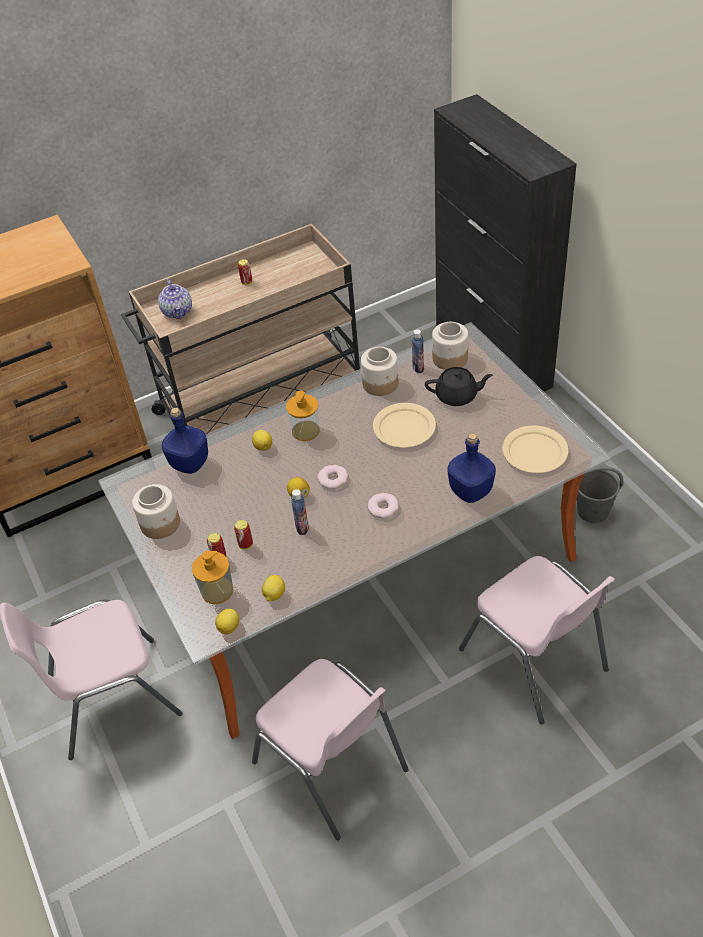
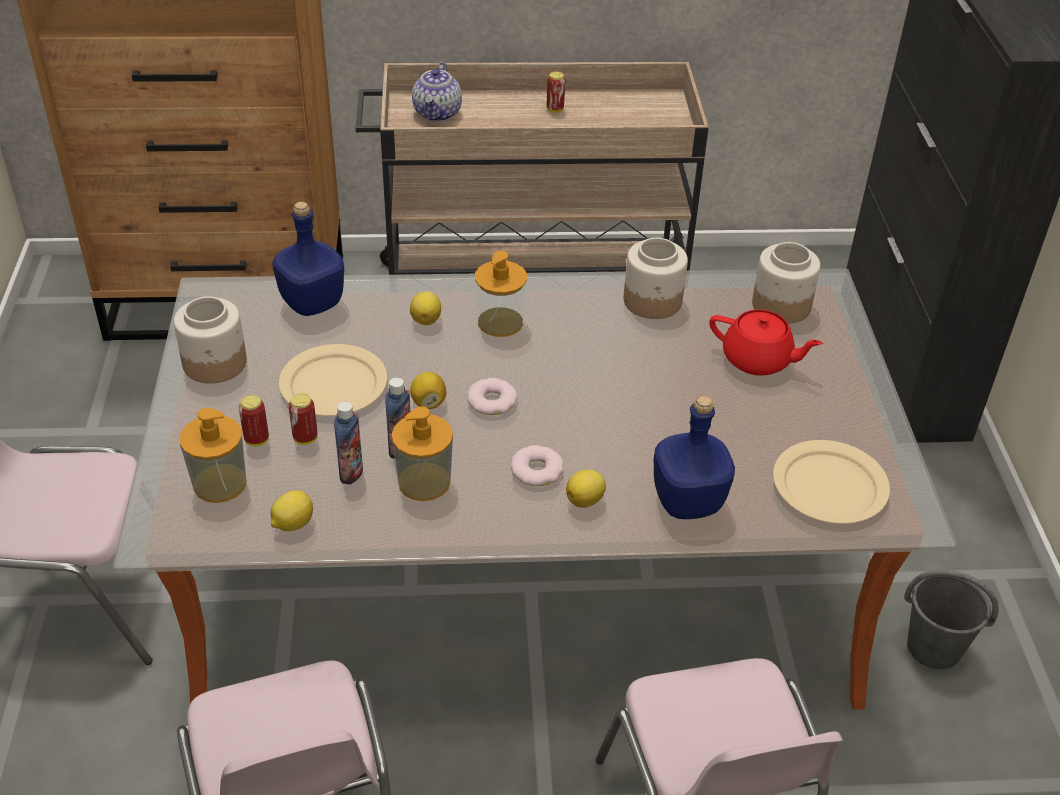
camera: 20 degrees right, 5 degrees down
(229, 627) = (198, 540): lemon -> lemon (586, 500)
(328, 540) = (424, 482): none -> soap dispenser
(403, 427) = (645, 372): beige plate -> beige plate (333, 384)
(418, 367) = (724, 300): bottle -> bottle (351, 472)
(457, 396) = (758, 360): black teapot -> red teapot

